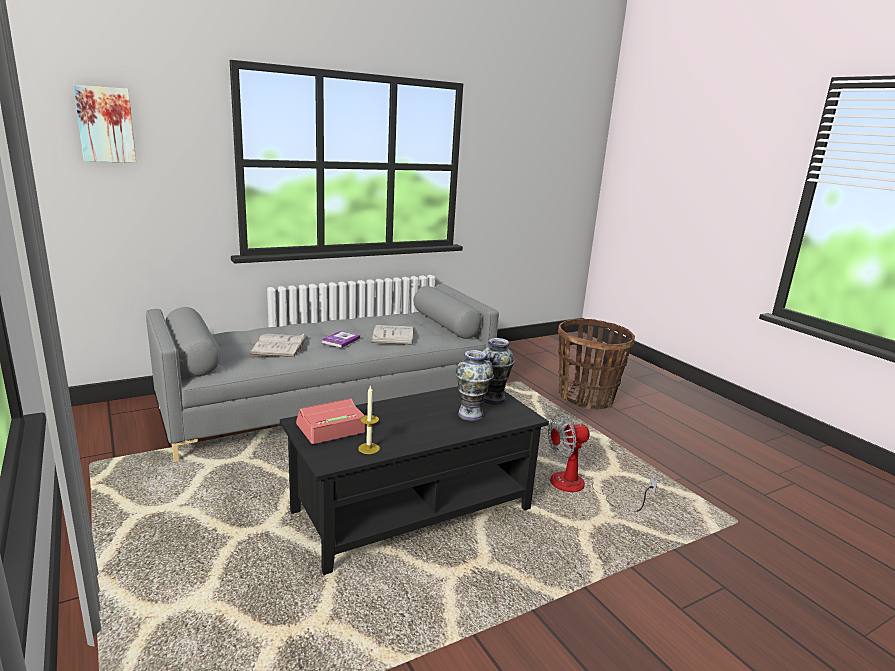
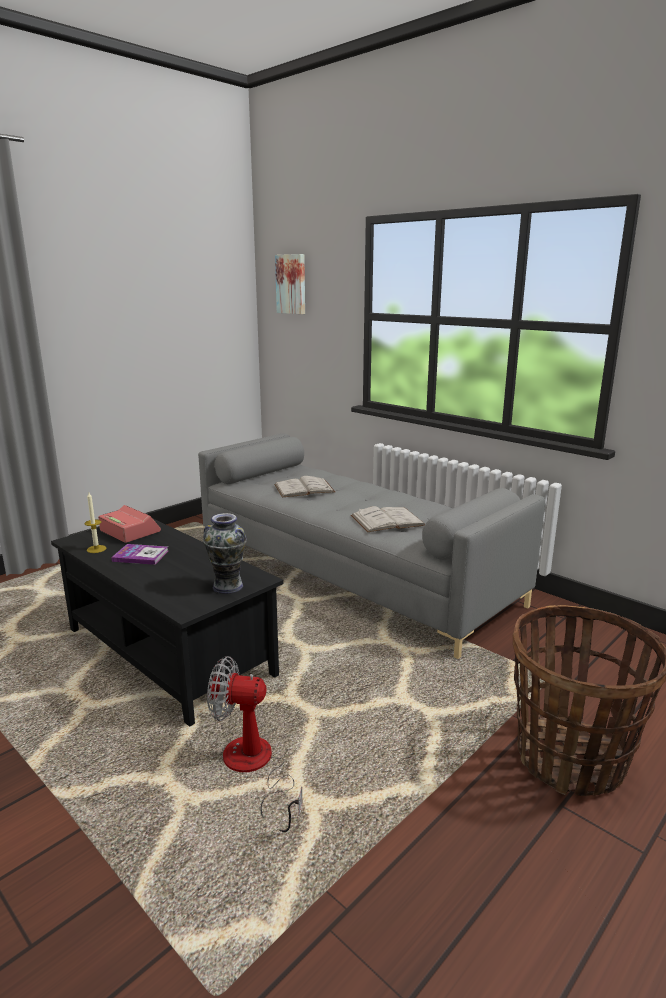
camera: 75 degrees right, 0 degrees up
(340, 340) = (343, 504): book -> book (140, 556)
(470, 414) = (180, 579): vase -> none
(580, 488) = (254, 768): fan -> fan turned 45 degrees counterclockwise

